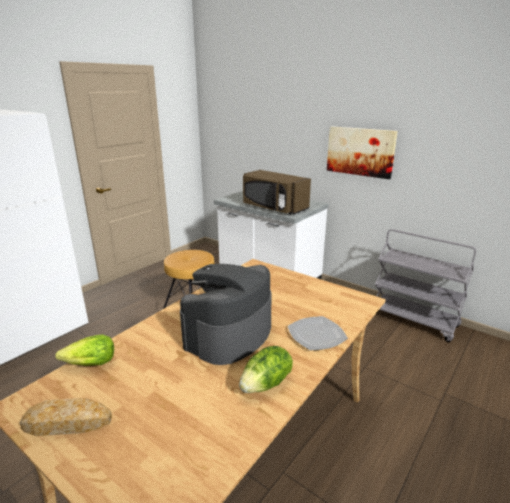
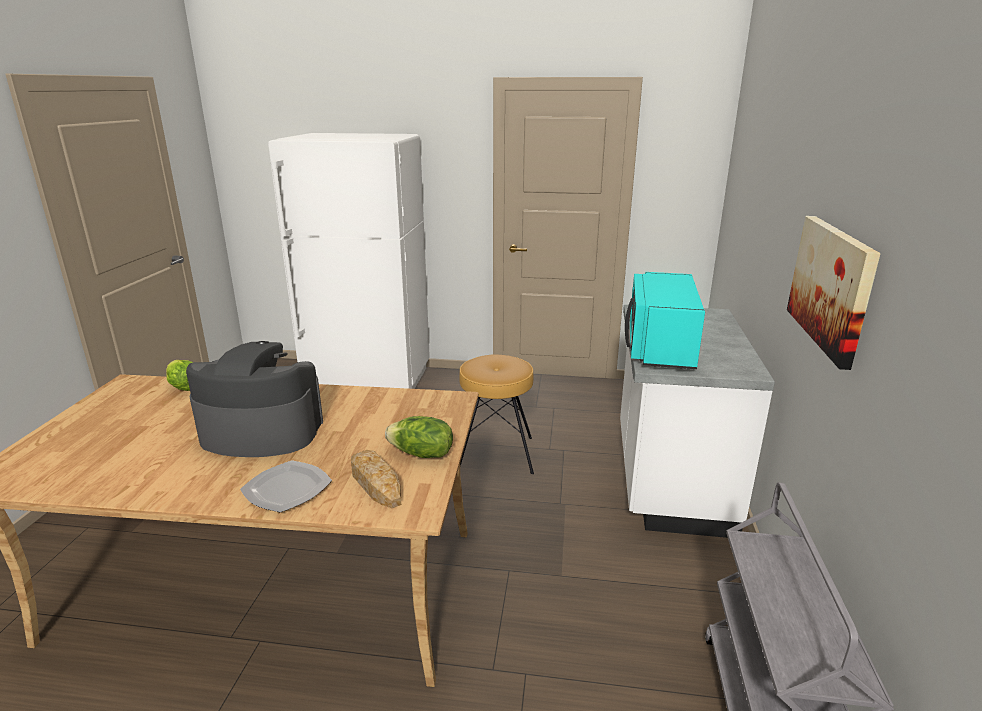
camera: 60 degrees right, 0 degrees up
(67, 423) = (102, 407): bread -> bread (375, 483)
(267, 384) = (170, 480): lettuce -> lettuce (421, 454)
(274, 208) = (659, 347): brown microwave -> turquoise microwave

